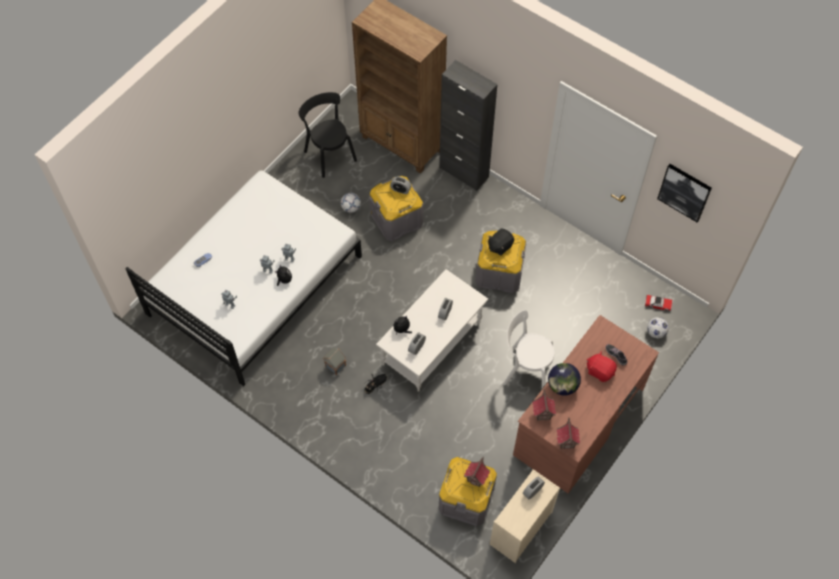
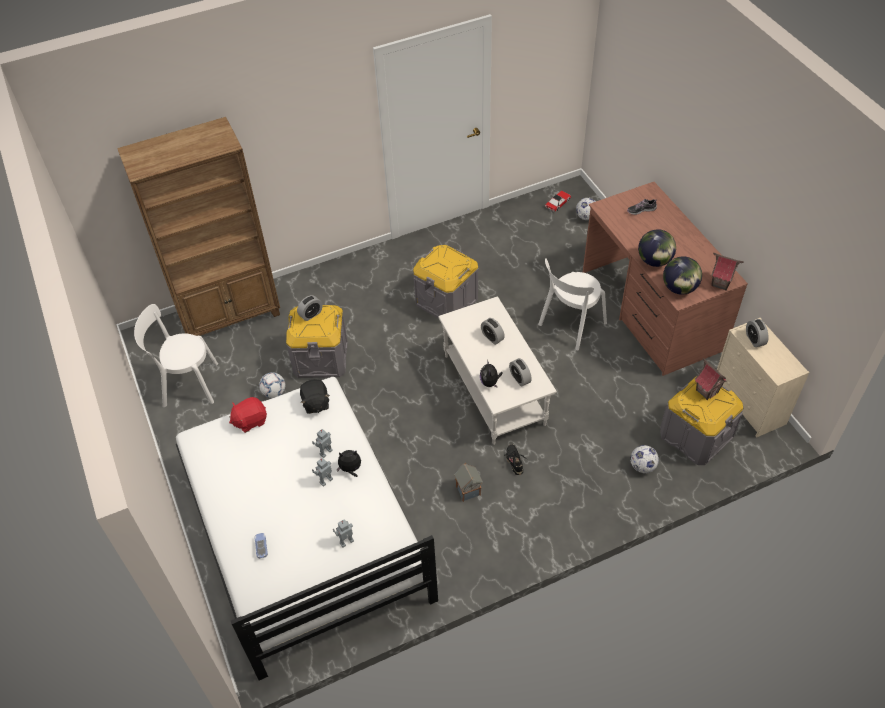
camera: 60 degrees left, 10 degrees down
(329, 154) = (187, 384): black chair -> white chair
(417, 471) = (642, 466): none -> football
(464, 172) = (307, 279): black cabinet -> none
(500, 246) = (441, 263): black plush toy -> black plush toy (315, 403)
(542, 414) = (679, 288): toy house -> globe
(600, 371) = (652, 228): red plush toy -> red plush toy (250, 421)
(684, 192) = (534, 56): picture -> none

